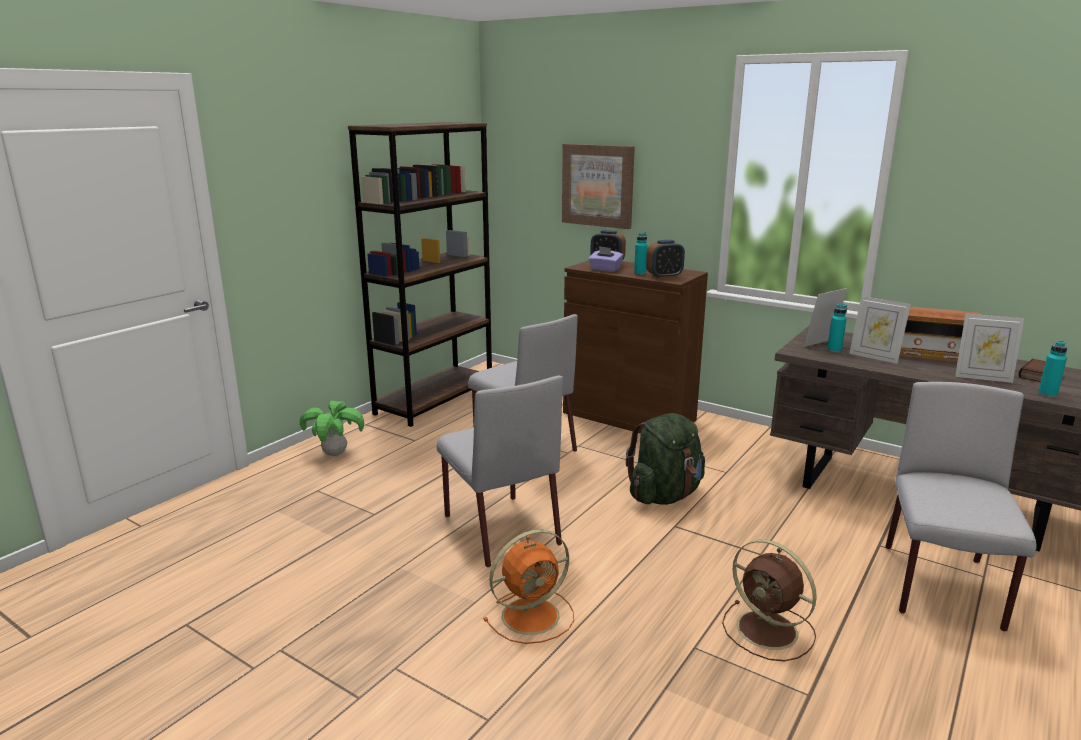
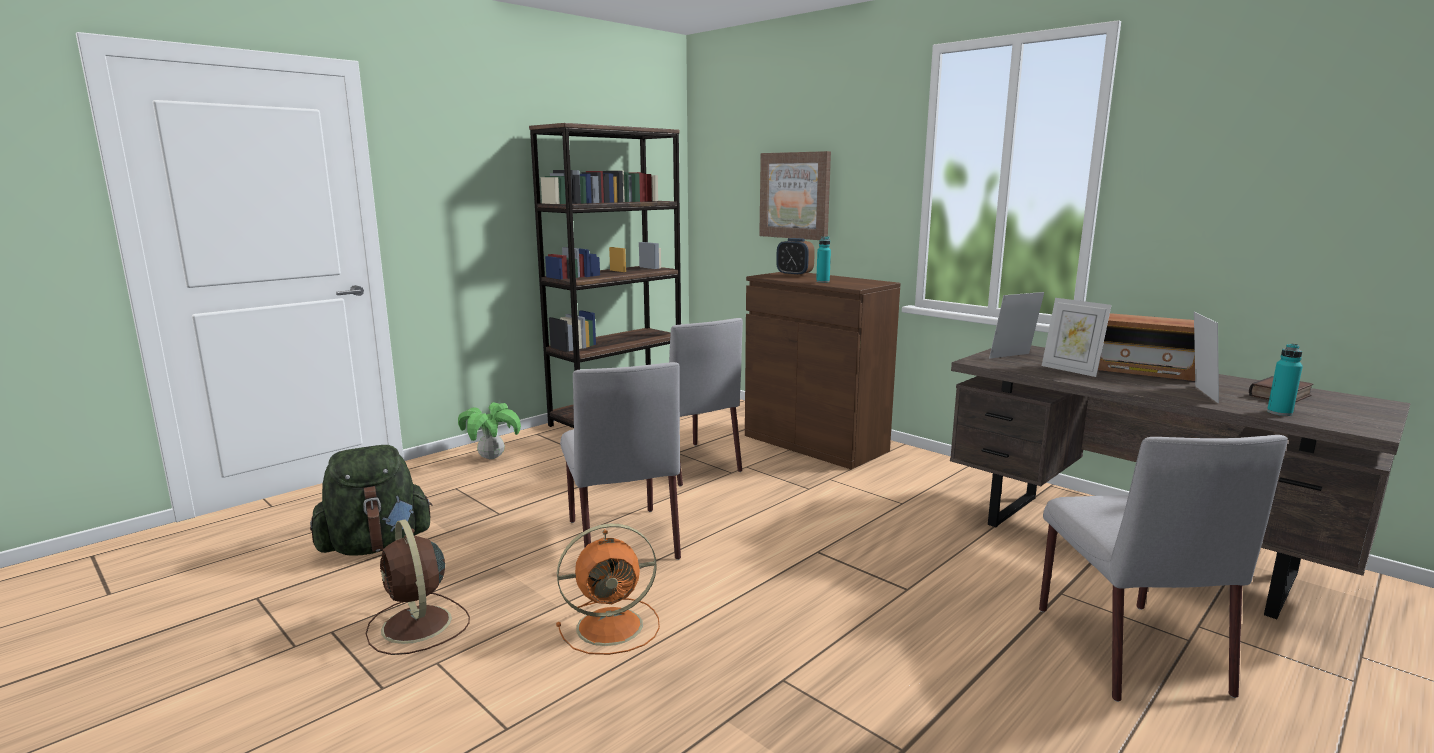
camera: 10 degrees right, 5 degrees down
(605, 270) = (787, 278): purple tissue box -> none
(664, 276) = (847, 284): alarm clock -> none
(665, 495) = (820, 521): green backpack -> green backpack (376, 546)
(769, 631) = (882, 672): brown fan -> brown fan (417, 626)
(834, 350) = (1025, 362): turquoise bottle -> none
(941, 587) = (1126, 647): grey chair -> grey chair turned 150 degrees clockwise
(982, 378) = (1199, 394): picture frame -> picture frame turned 105 degrees counterclockwise

